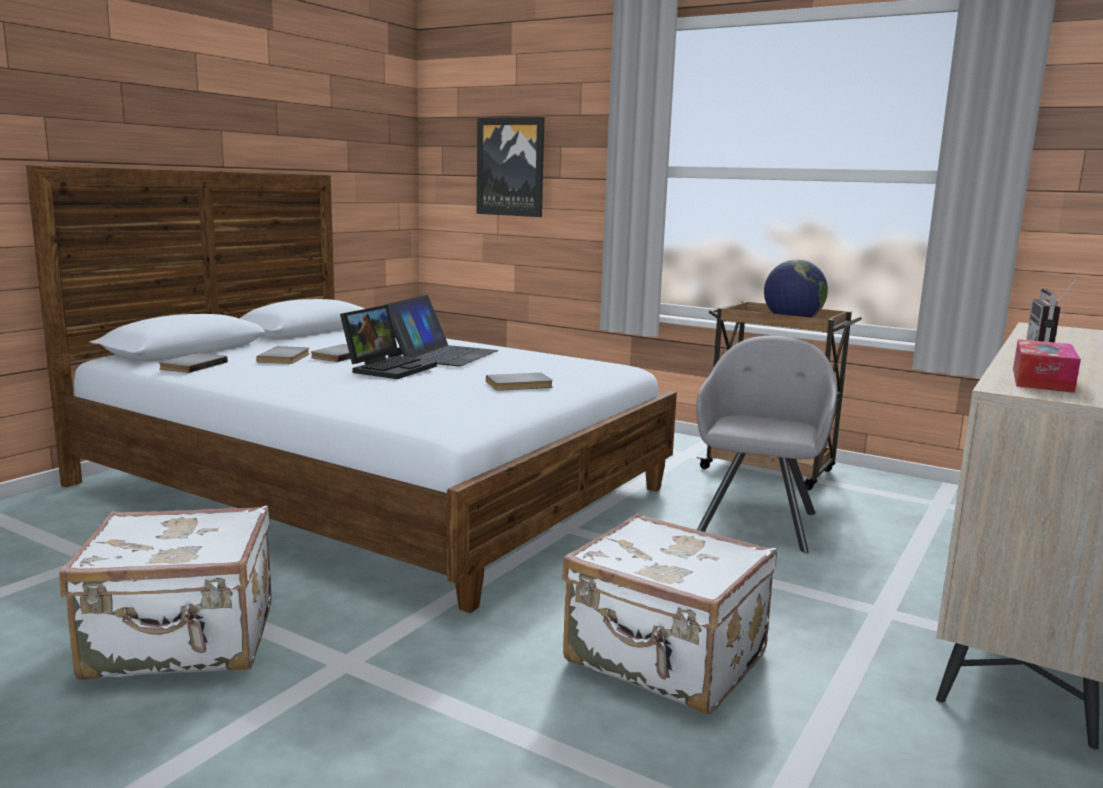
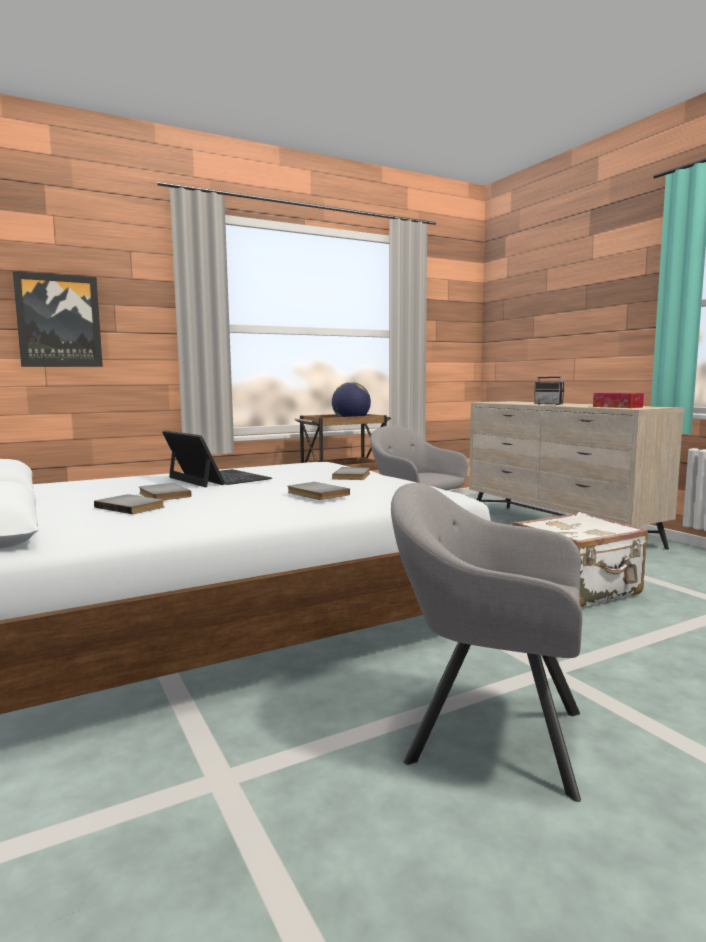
camera: 60 degrees left, 5 degrees down
(183, 642) = (486, 733): white suitcase -> grey armchair
(191, 365) = (94, 532): grey book -> grey book (316, 494)
(389, 368) = (253, 488): laptop -> none

